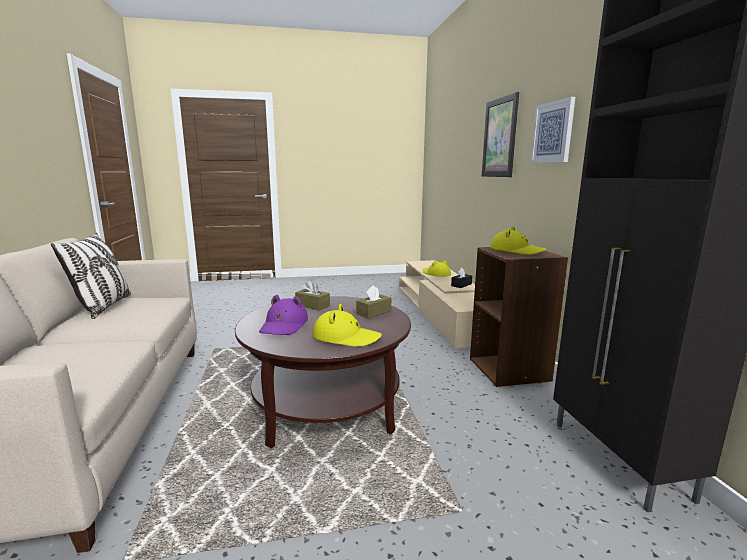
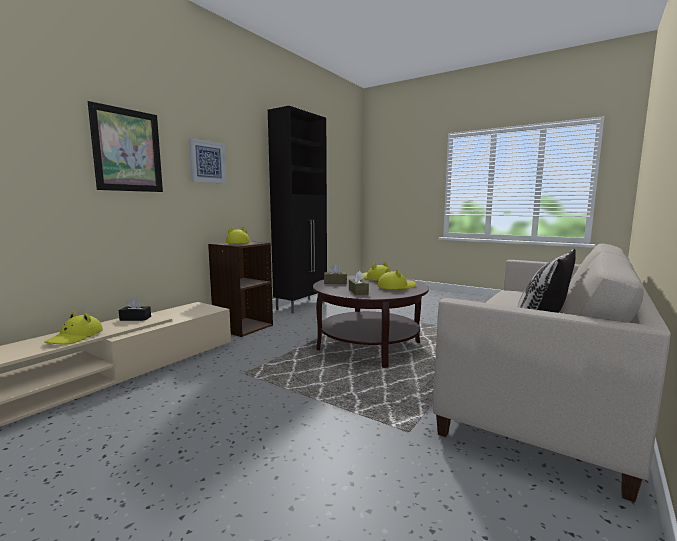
camera: 135 degrees left, 5 degrees down
(284, 326) = (396, 287): purple hat -> yellow hat

